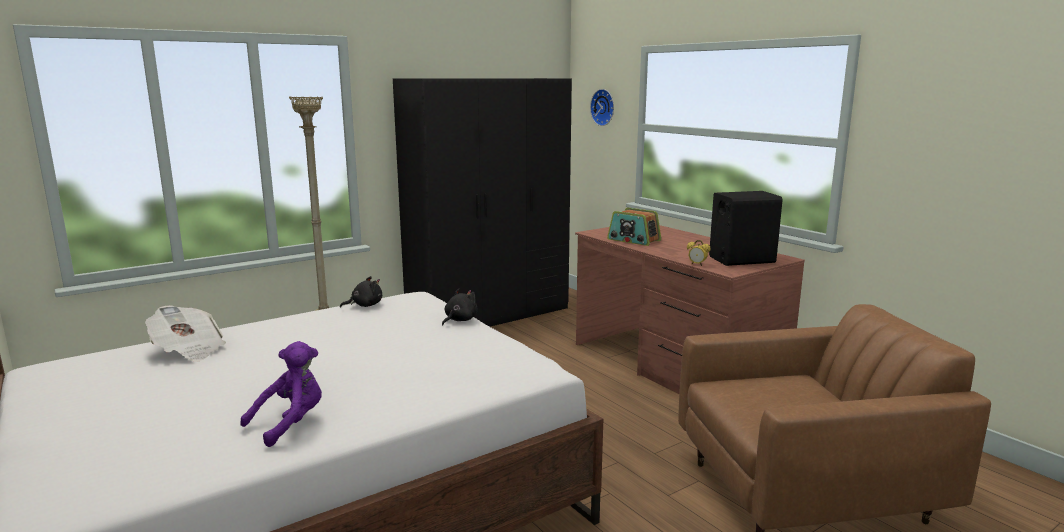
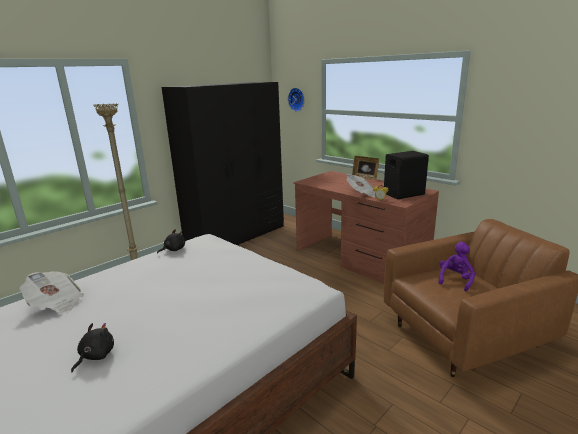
camera: 10 degrees left, 5 degrees up
(291, 423) = (159, 361): purple plush toy -> purple plush toy (455, 280)
(459, 320) = (243, 254): black plush toy -> black plush toy (95, 356)
(633, 240) = (332, 185): radio -> none
(673, 254) = (361, 194): none -> newspaper
(693, 234) = (365, 177): none -> picture frame

